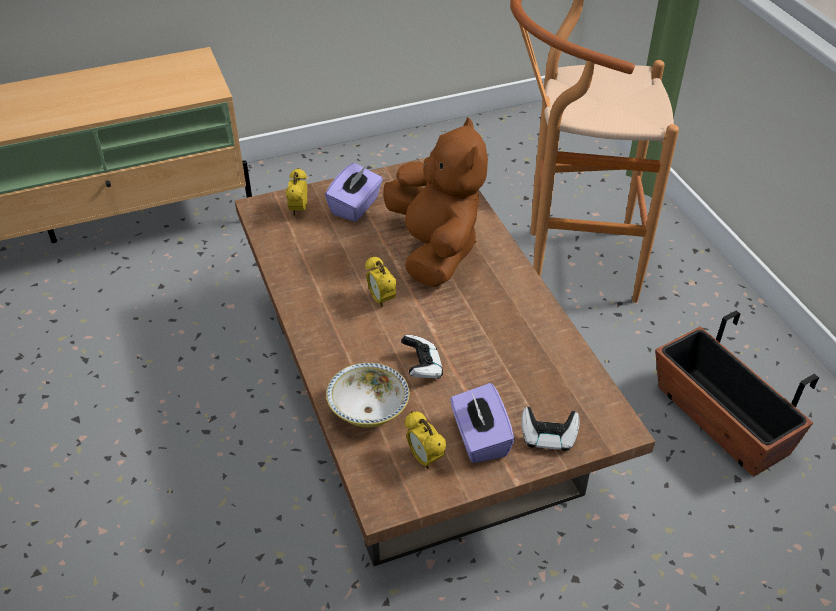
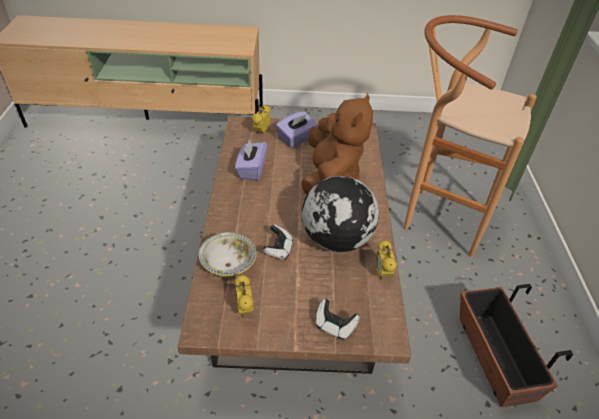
camera: 20 degrees right, 0 degrees up
(381, 300) = (278, 199): alarm clock -> alarm clock (382, 273)
(479, 438) = (288, 309): purple tissue box -> purple tissue box (251, 169)
(491, 330) = (337, 240): none -> globe

